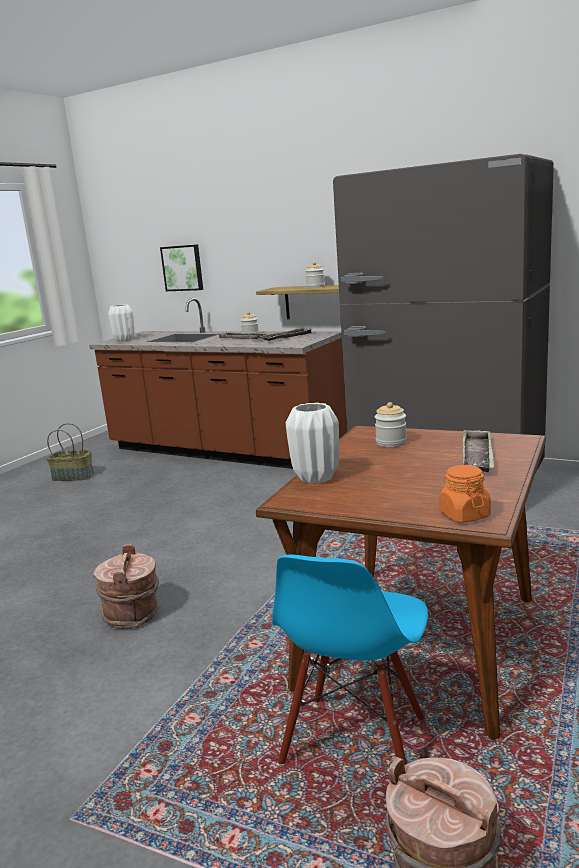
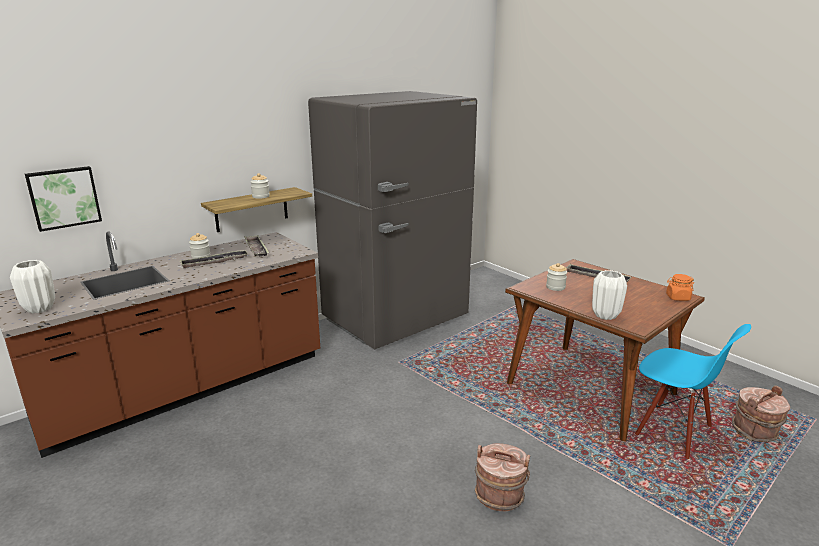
camera: 70 degrees left, 5 degrees up
(73, 476) = (91, 509): basket -> none

